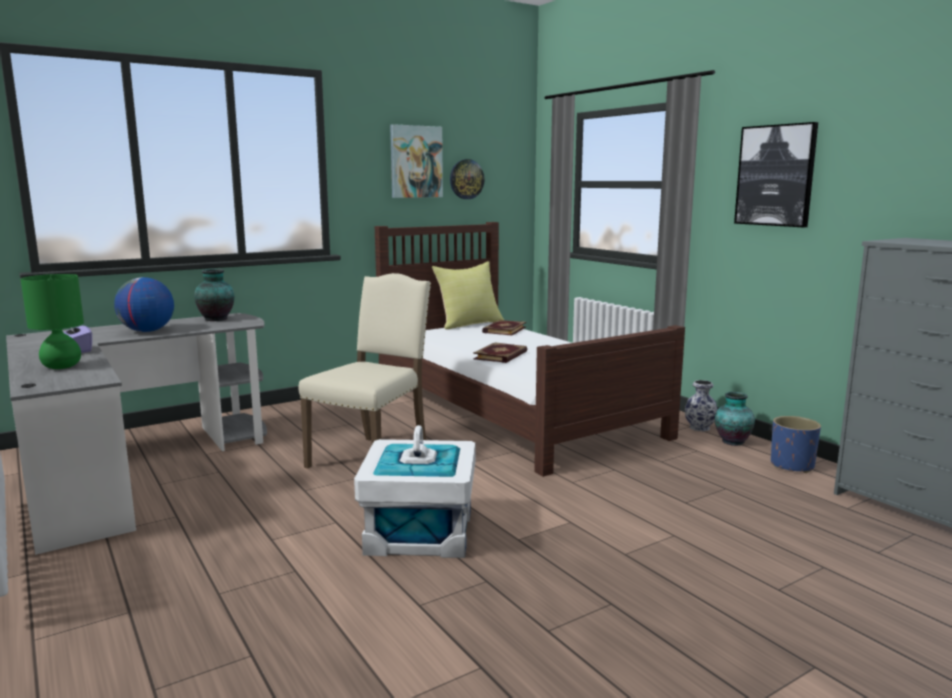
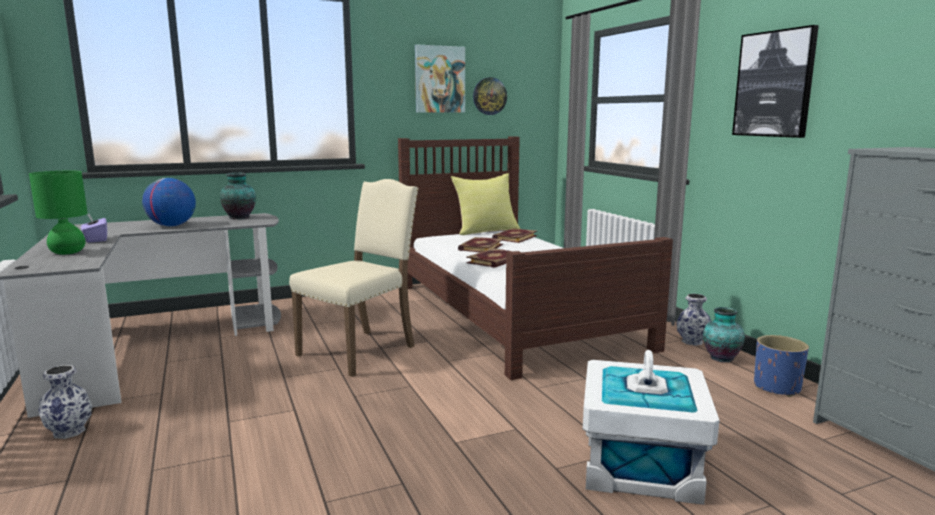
camera: 10 degrees right, 0 degrees up
(95, 565) = (68, 432): none -> vase
(419, 532) = (364, 426): white storage box -> white storage box (640, 465)
(475, 341) = (480, 247): none -> book

